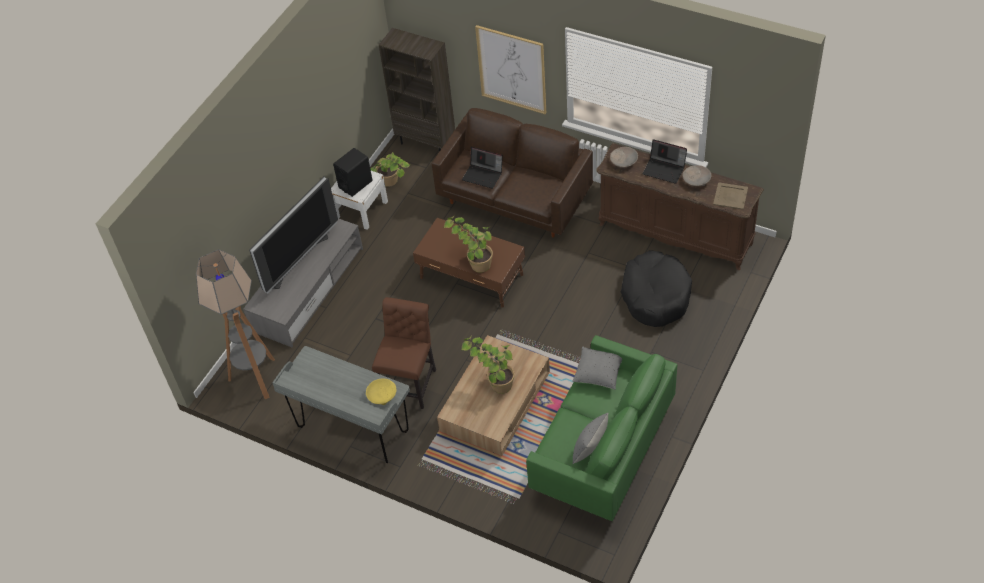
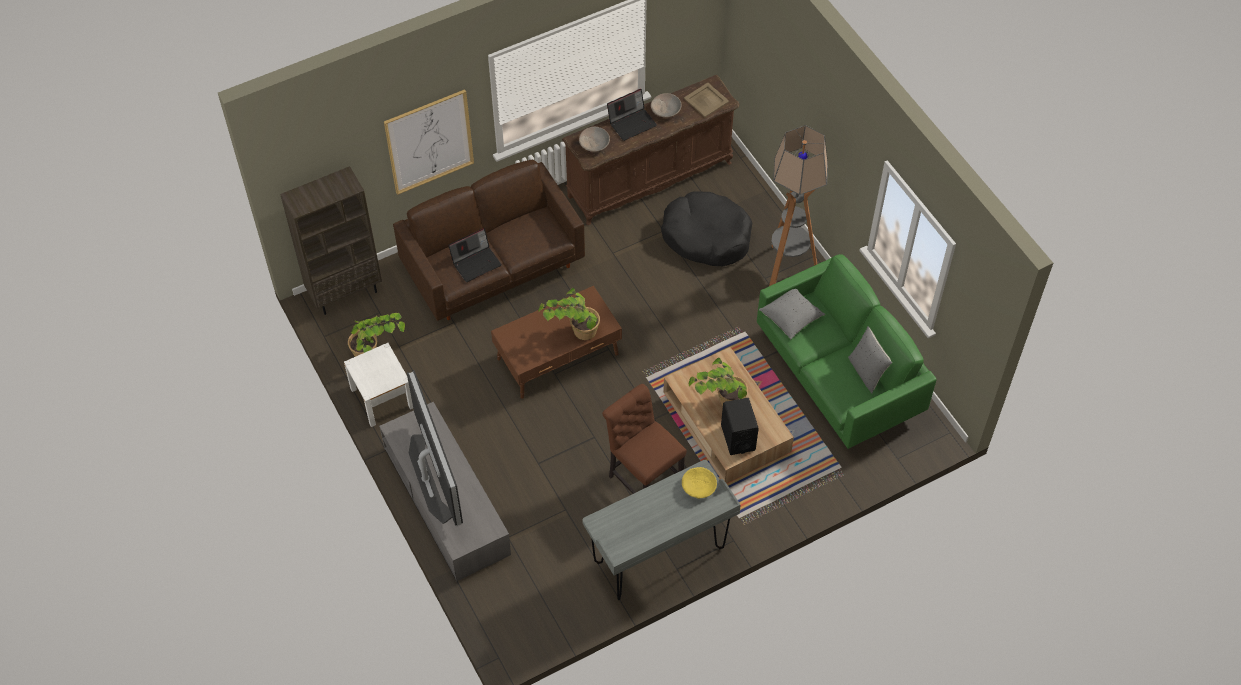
camera: 60 degrees left, 5 degrees up
(256, 378) = (523, 607): floor lamp -> floor lamp (787, 267)
(355, 184) = (378, 372): black speaker -> black speaker (738, 437)

